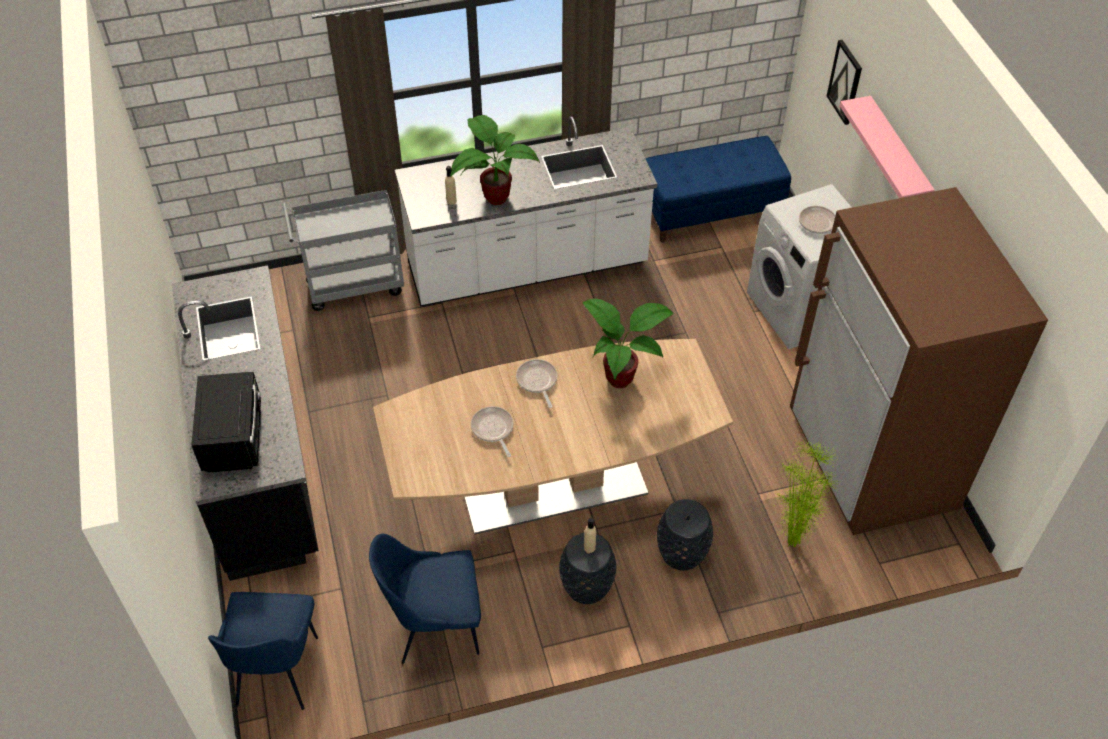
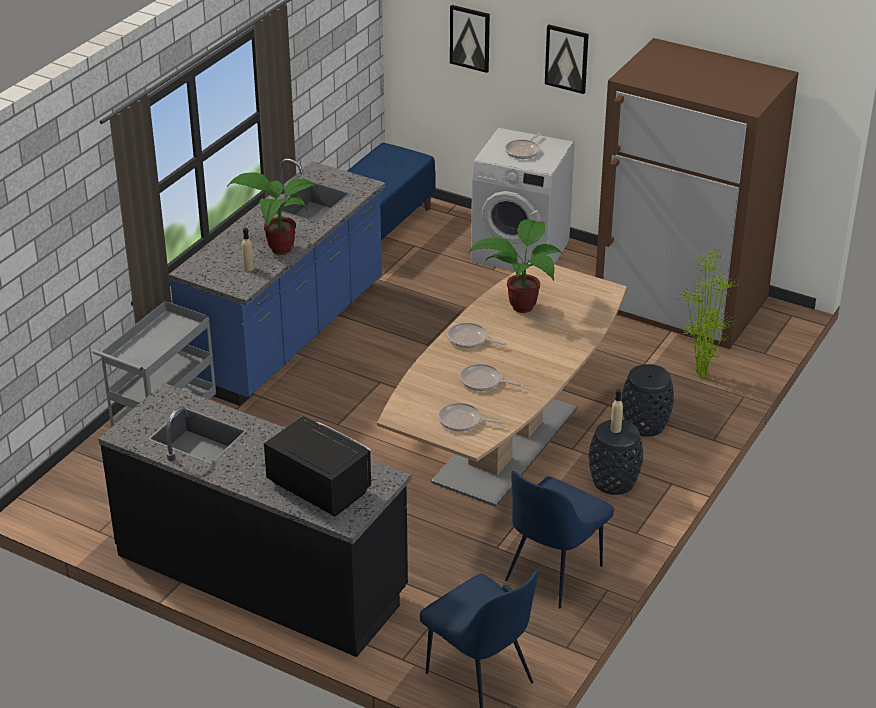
camera: 45 degrees left, 15 degrees down
(429, 455) = (462, 421): none -> frying pan
(527, 267) = (288, 335): white counter -> blue counter
(897, 155) = (567, 58): pink shelf -> picture

